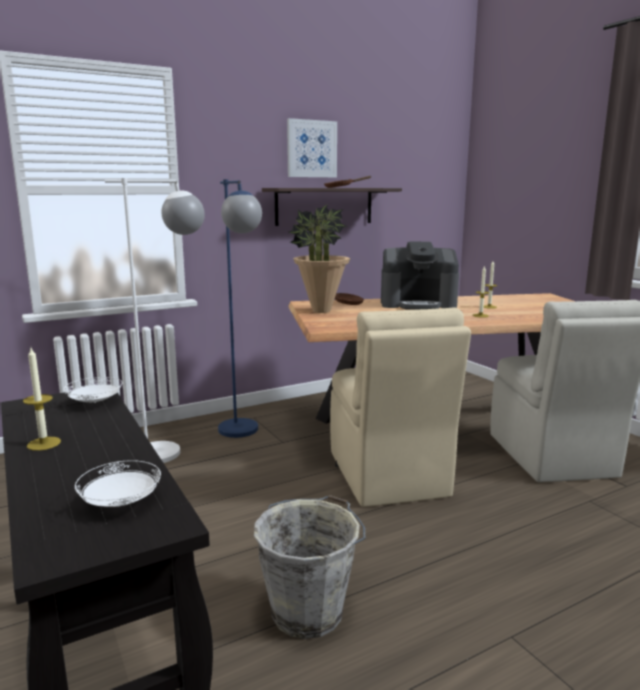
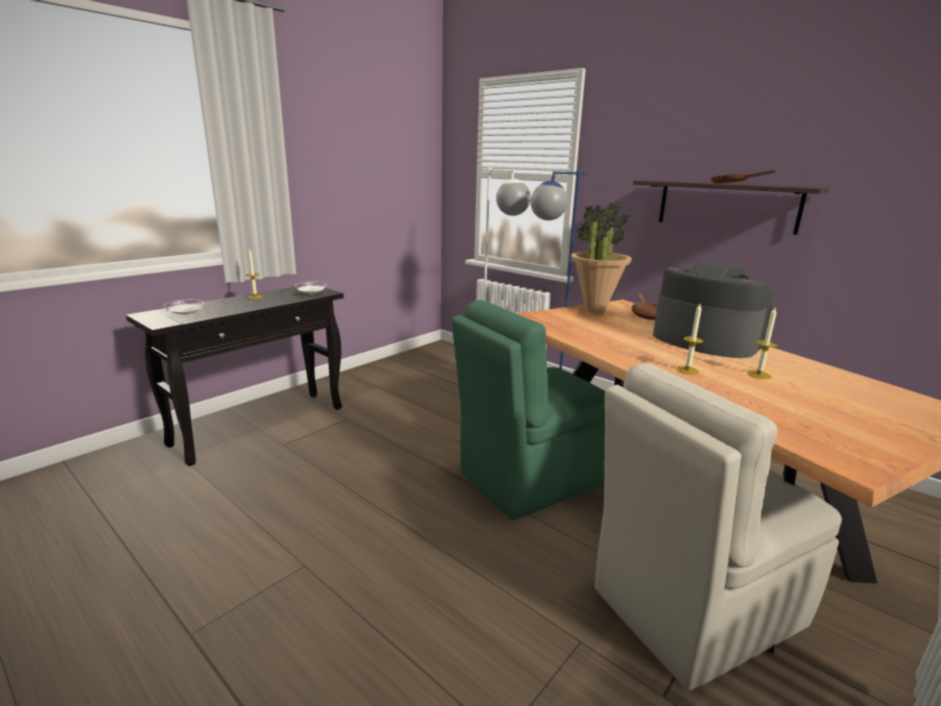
camera: 70 degrees right, 5 degrees up
(309, 610) = (322, 470): grey bucket -> none
(311, 149) = (721, 135): picture -> none
(388, 475) = (528, 479): beige chair -> green chair
(418, 303) = (704, 340): coffee machine -> coffee machine turned 150 degrees clockwise

